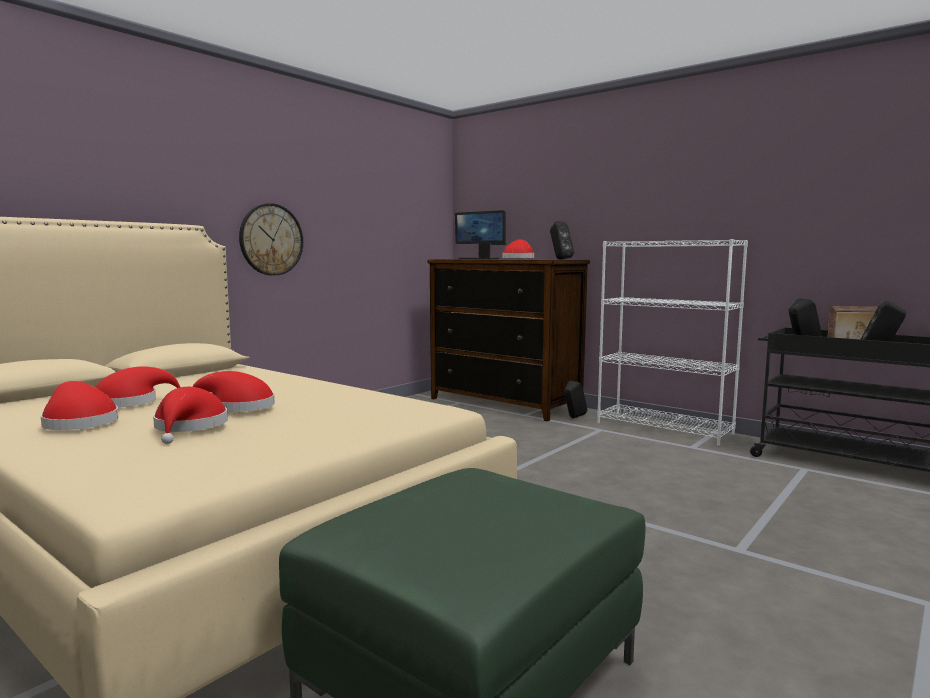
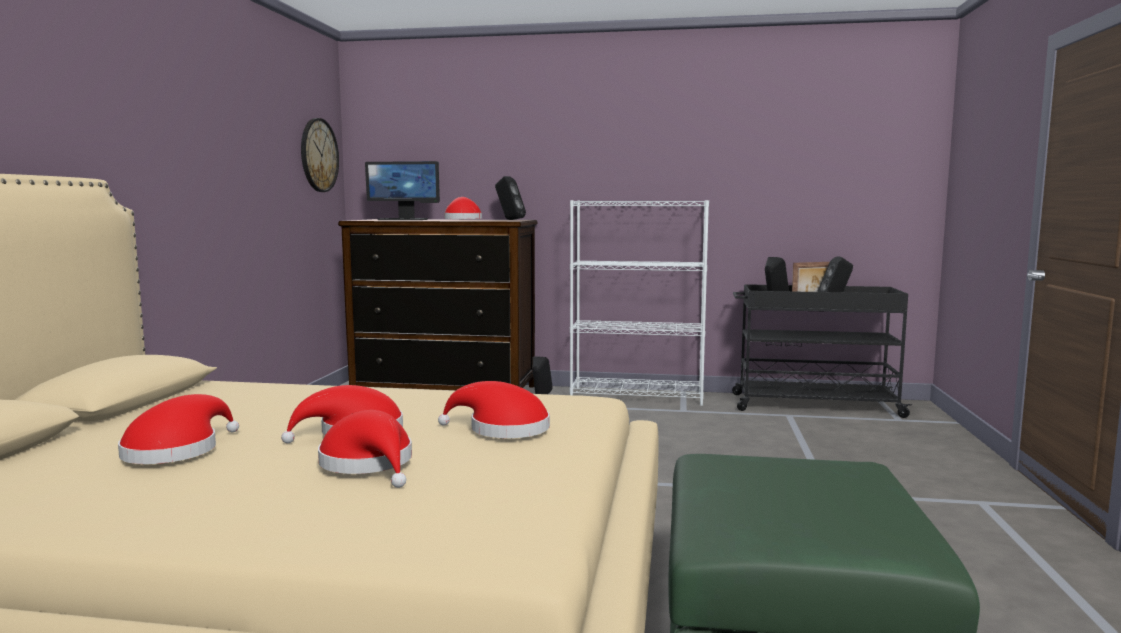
camera: 30 degrees left, 0 degrees up
(78, 423) = (175, 488): red hat -> red hat (502, 429)
(271, 239) = (169, 198): wall clock -> wall clock (318, 155)

